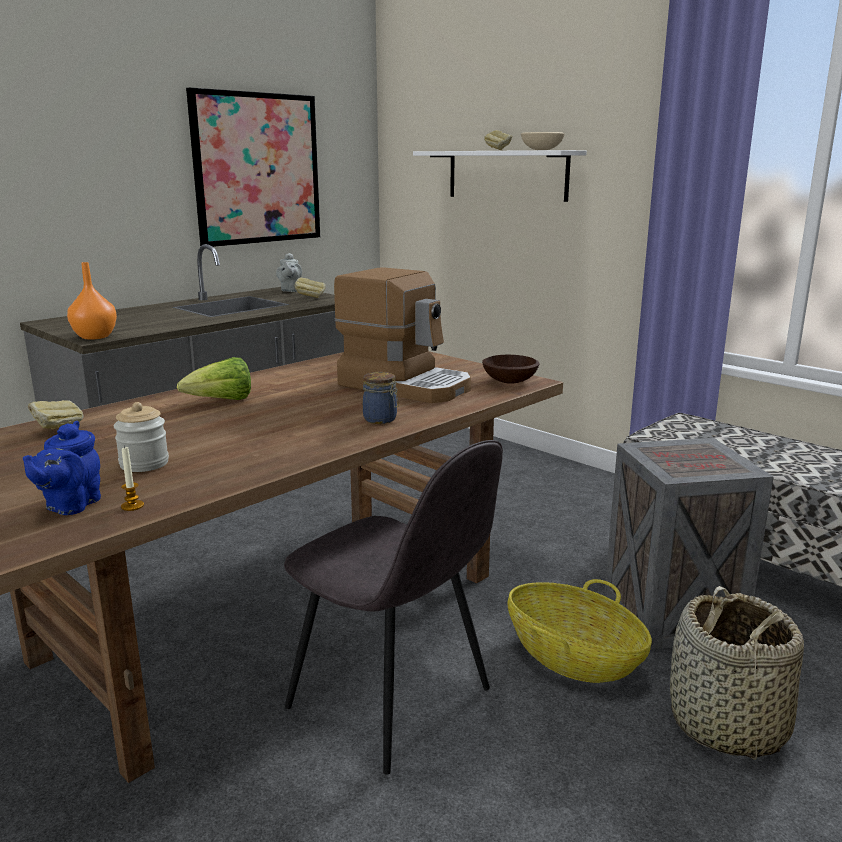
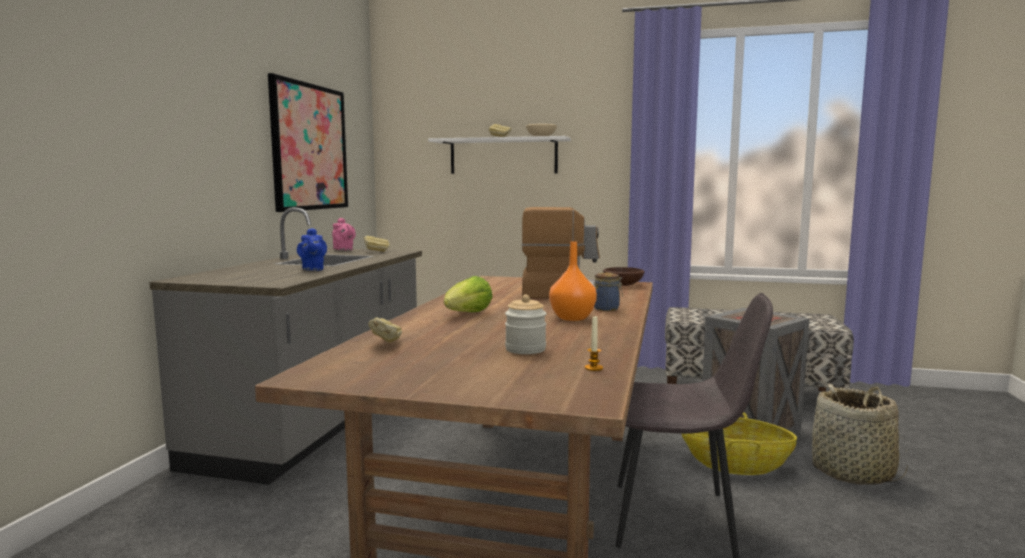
camera: 30 degrees left, 10 degrees down
(70, 506) = (549, 376): blue teapot -> blue teapot (313, 269)
(96, 336) = (274, 282): orange vase -> orange vase (572, 318)
(290, 290) = (344, 249): grey teapot -> pink teapot

